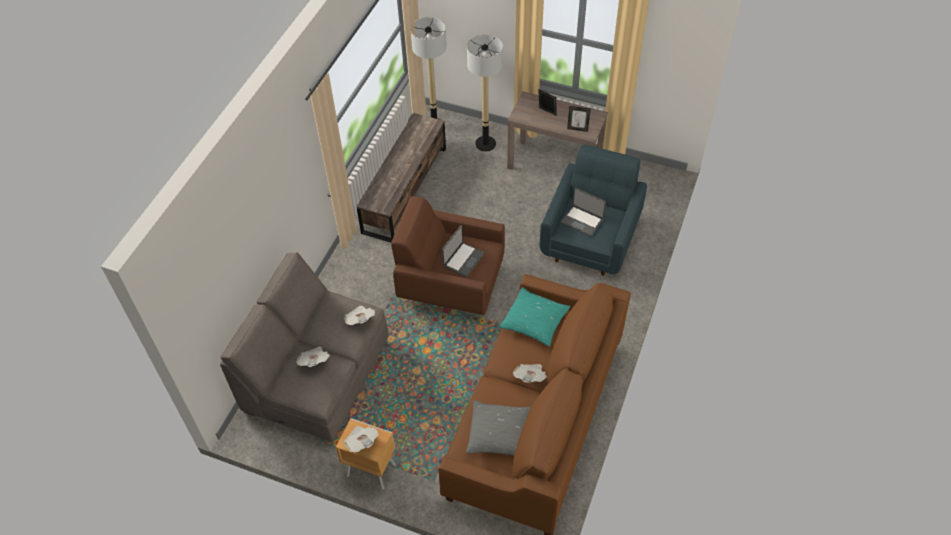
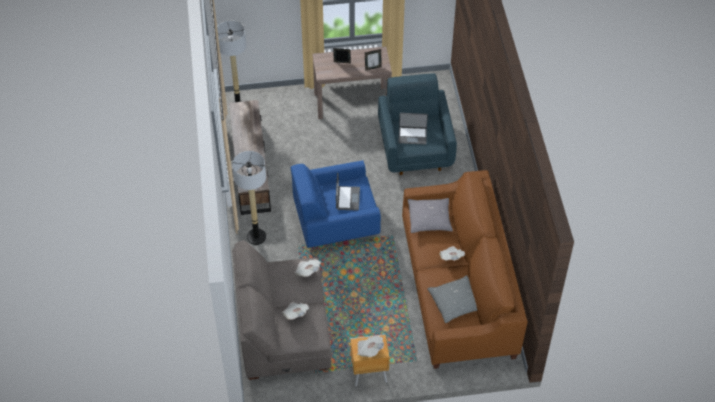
camera: 30 degrees left, 0 degrees up
(450, 283) = (335, 222): brown armchair -> blue armchair
(485, 144) = (288, 106): floor lamp -> floor lamp (256, 237)
(534, 321) = (429, 219): turquoise pillow -> grey pillow

